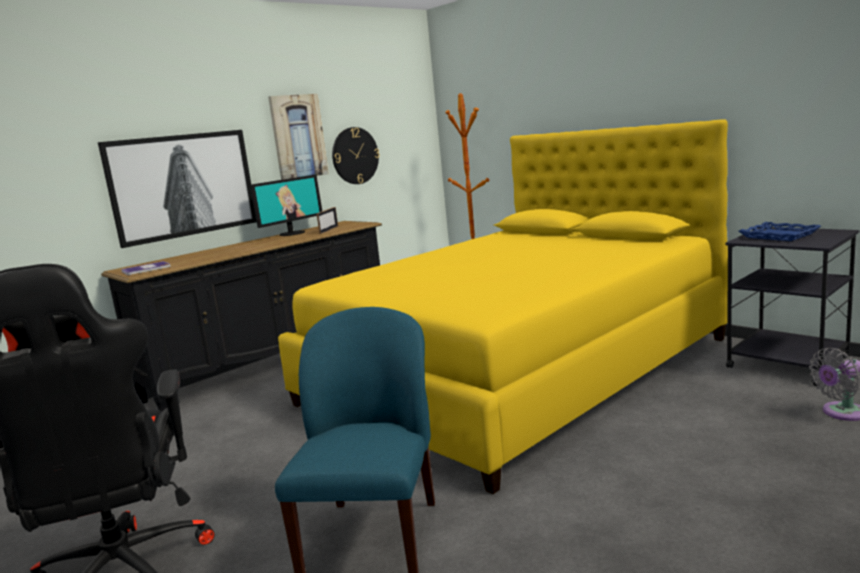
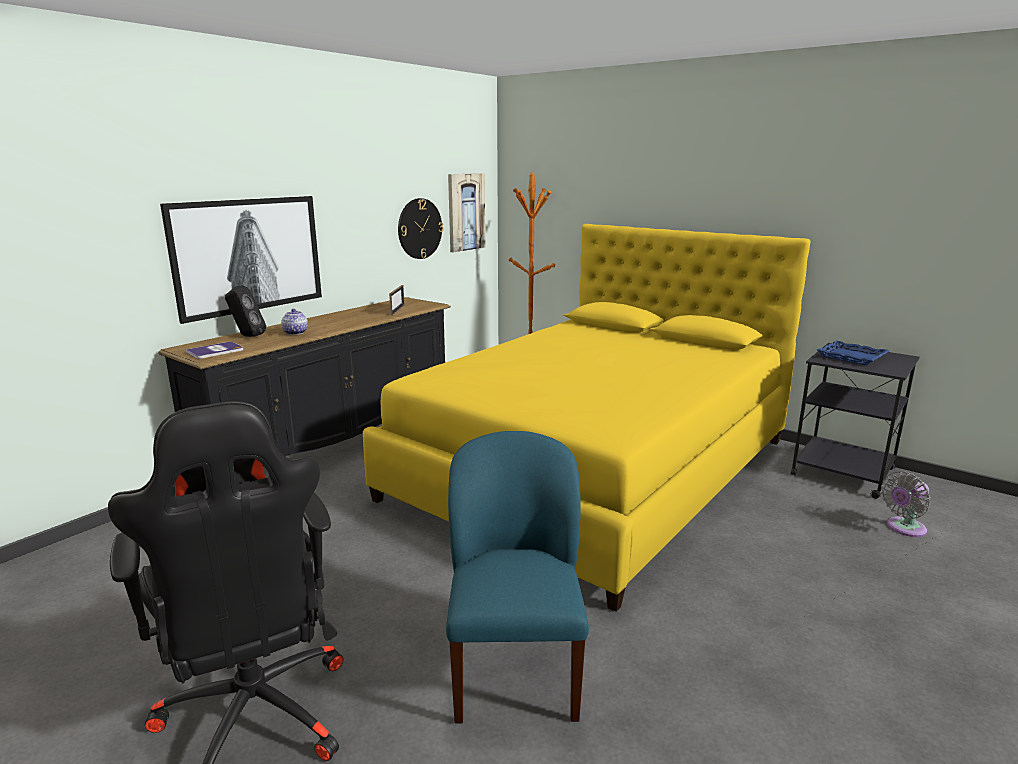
camera: 10 degrees left, 5 degrees up
(181, 257) = (247, 336): none -> black speaker
(224, 252) = (295, 332): none -> teapot
(292, 233) = (357, 311): monitor -> none
(298, 137) = (366, 206): picture -> picture (465, 212)

